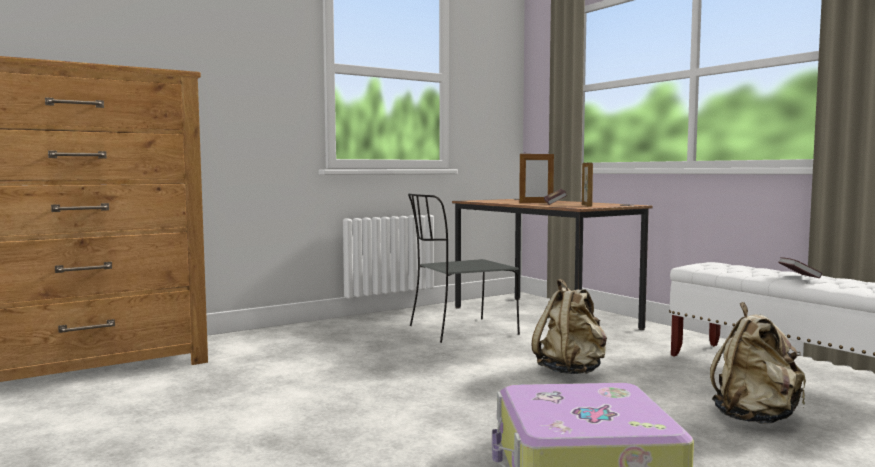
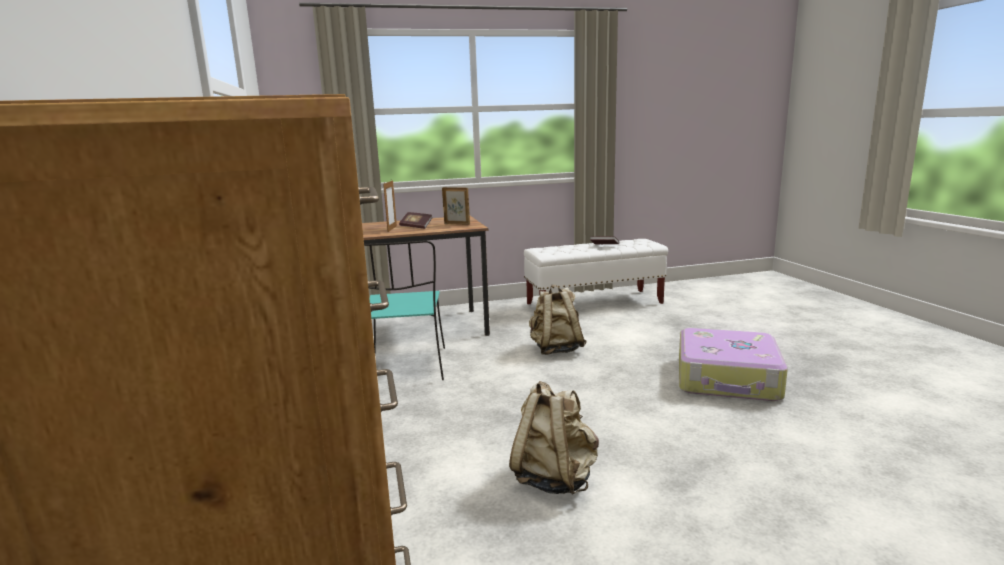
camera: 70 degrees left, 10 degrees up
(460, 331) = (407, 367): grey chair -> turquoise chair
(754, 418) = (660, 327): beige backpack -> beige backpack (554, 478)

